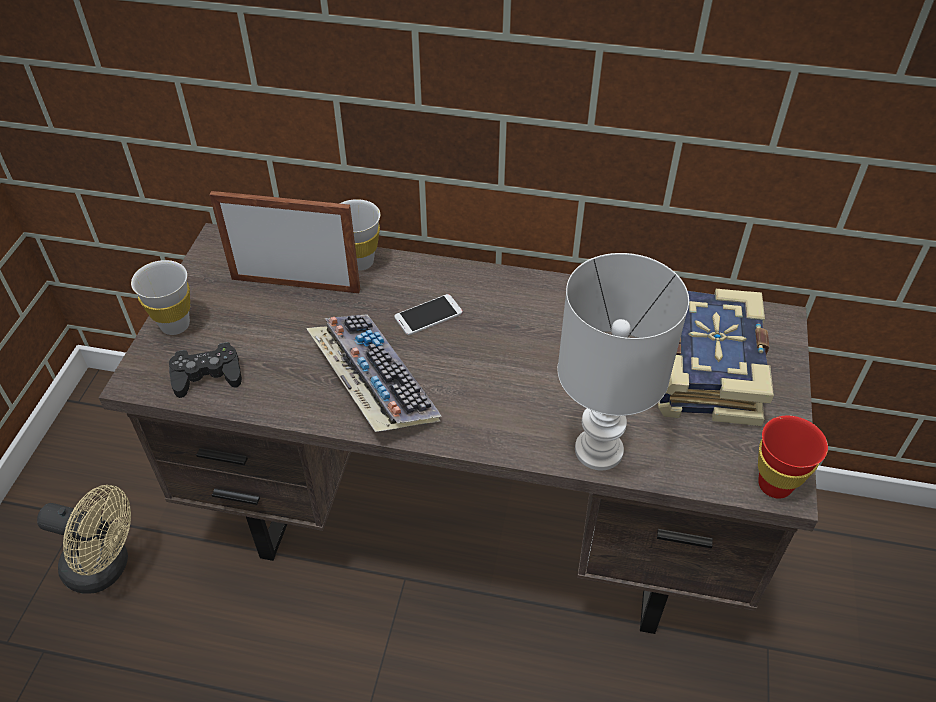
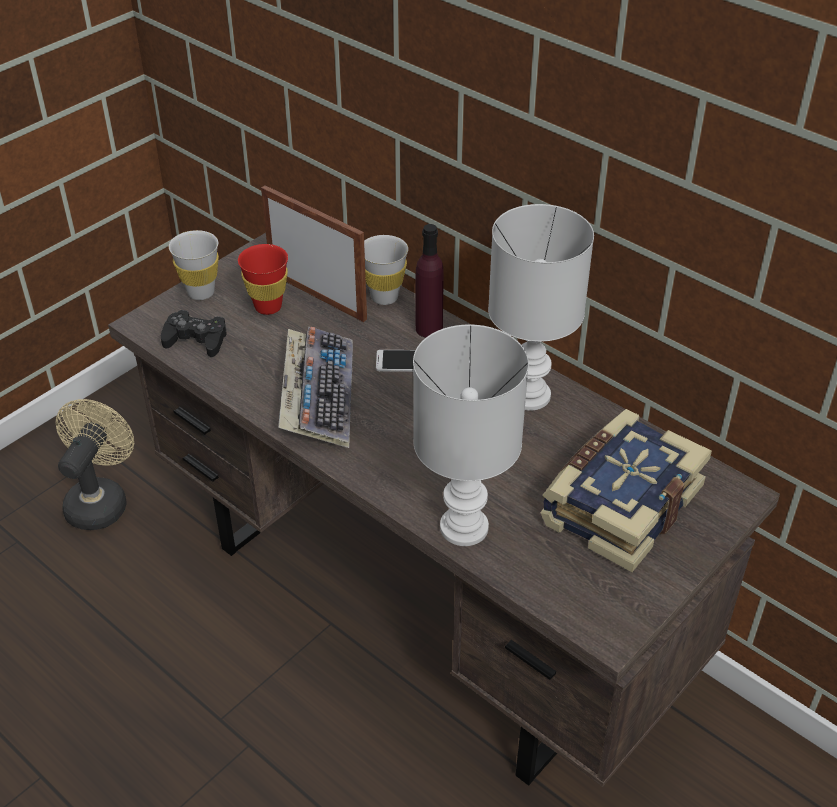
camera: 30 degrees right, 5 degrees down
(106, 567) = (100, 500): beige fan -> beige fan turned 120 degrees counterclockwise
(423, 276) = (429, 329): none -> purple bottle
(556, 303) = (530, 395): none -> white table lamp
(775, 485) = (602, 626): red cup -> red cup (268, 307)

